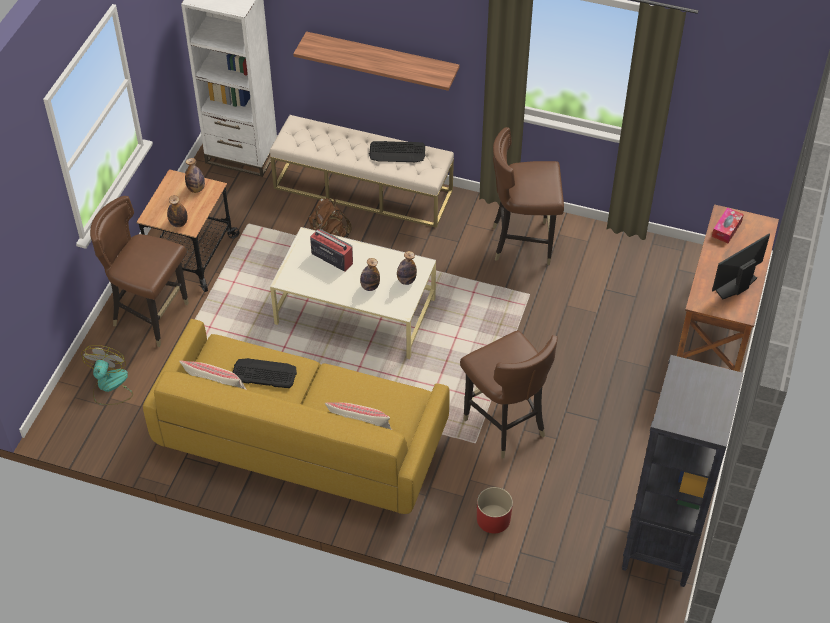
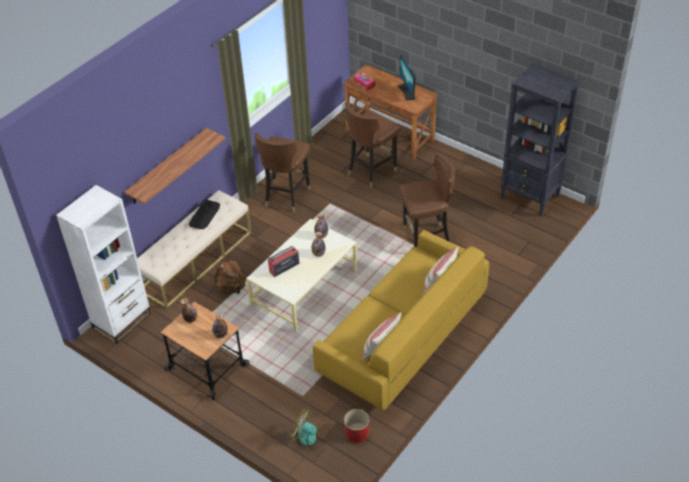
camera: 70 degrees left, 5 degrees down
(151, 317) = (256, 402): brown chair -> brown chair (371, 171)
(264, 373) = (370, 321): keyboard -> none
(493, 519) = (492, 260): red planter -> red planter (357, 432)

